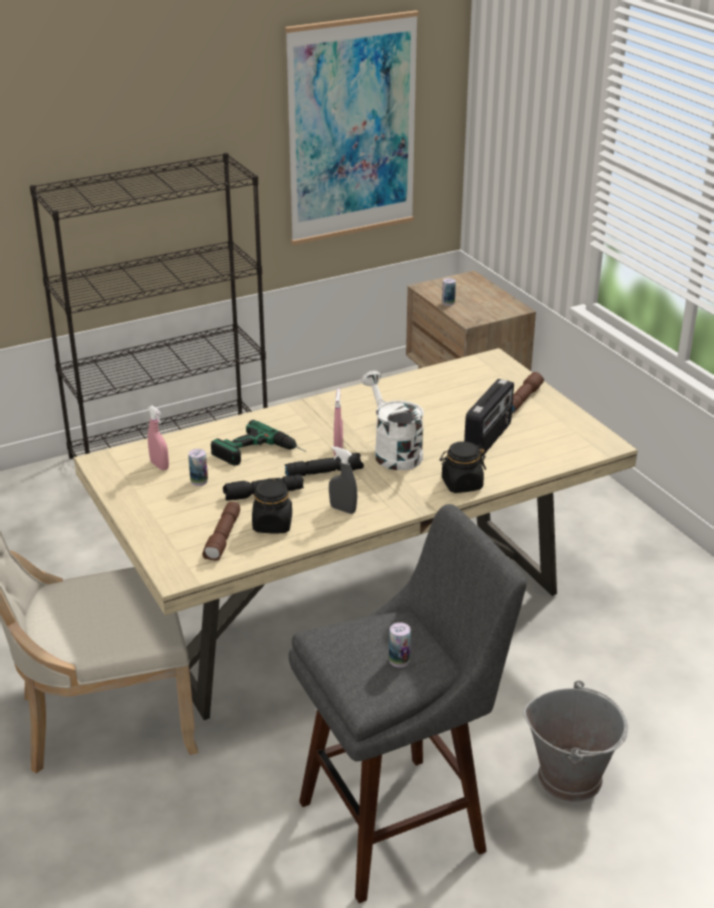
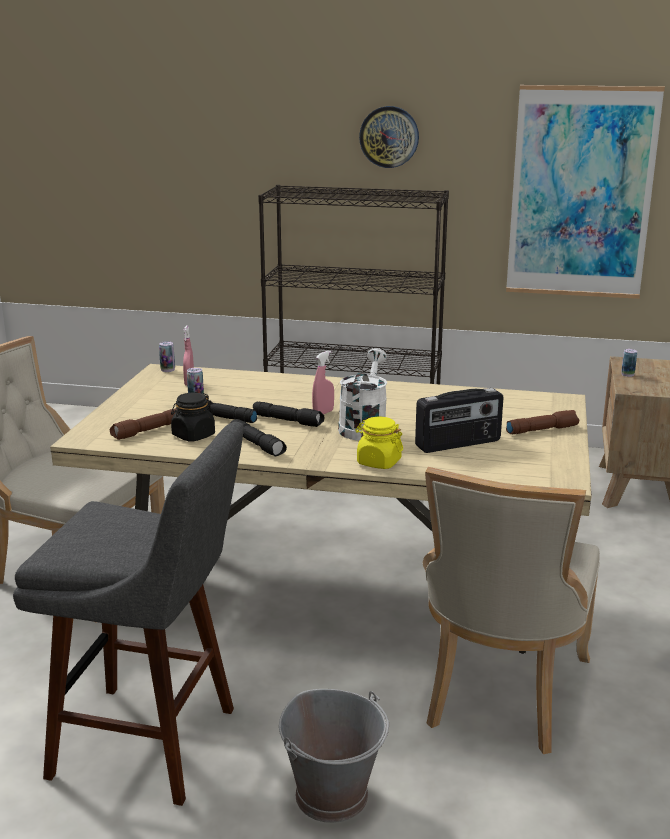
camera: 40 degrees right, 10 degrees down
(153, 105) = (389, 137): none -> wall clock
(261, 454) = (265, 398): power drill -> none
(343, 509) = (258, 445): grey spray bottle -> black flashlight
(399, 660) = (113, 543): can -> can (167, 370)
(461, 484) = (378, 462): black jar -> yellow jar
(578, 636) = (501, 694): none -> beige chair

